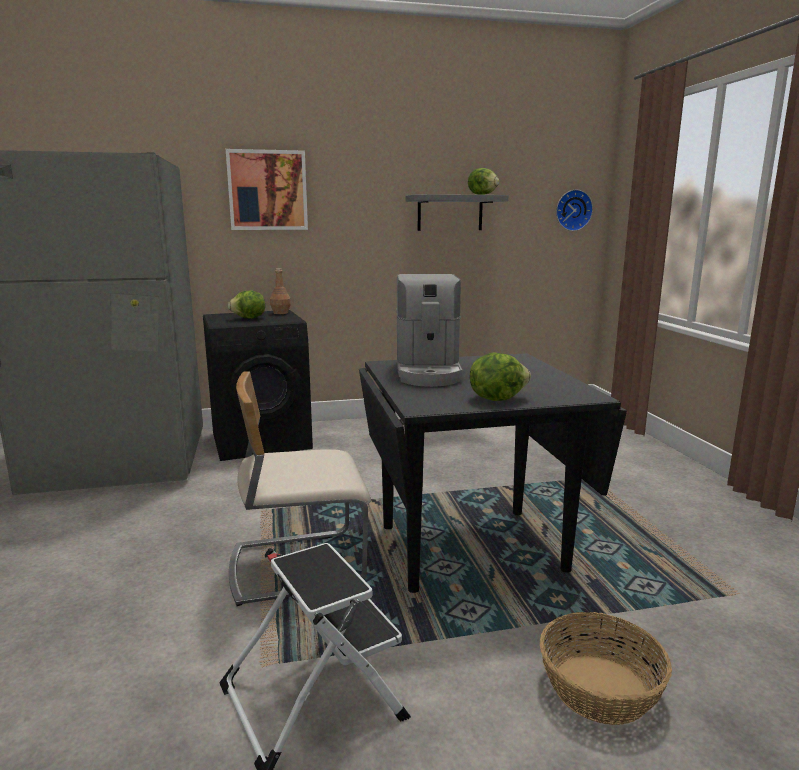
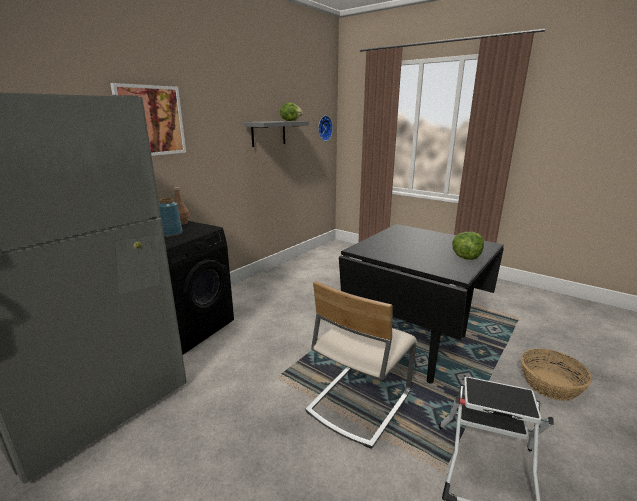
camera: 40 degrees left, 5 degrees up
(249, 318) = (171, 233): lettuce -> blue vase
(428, 372) = (394, 249): coffee machine -> none

